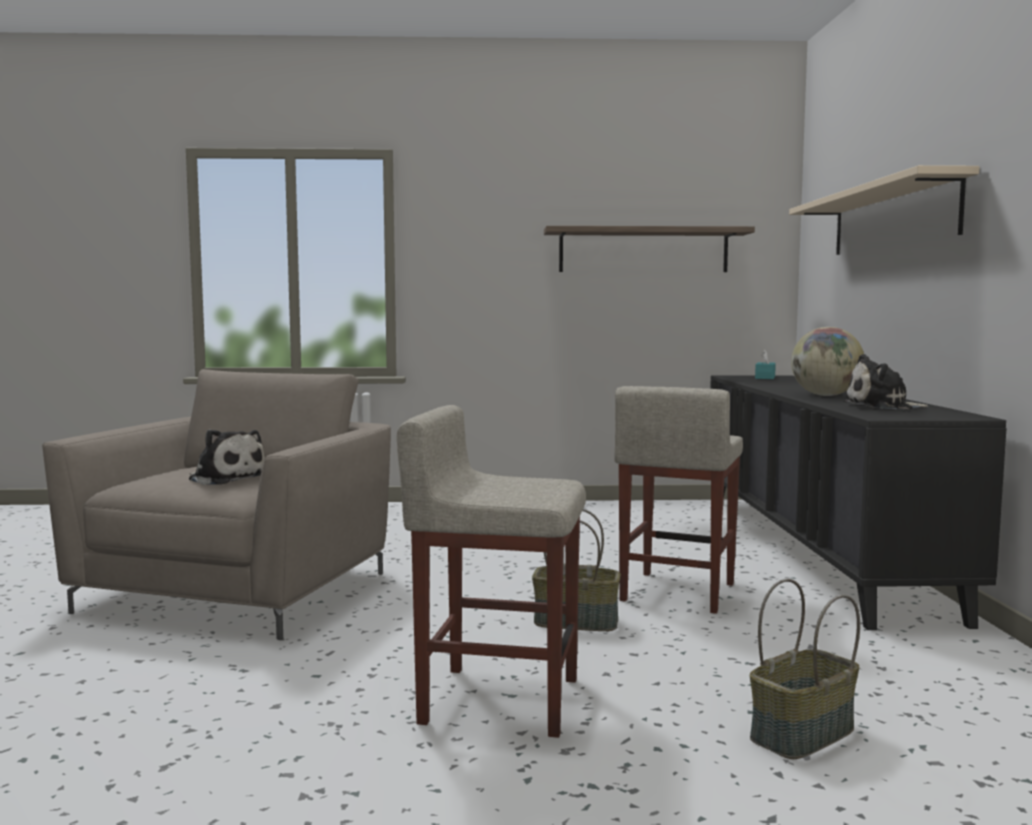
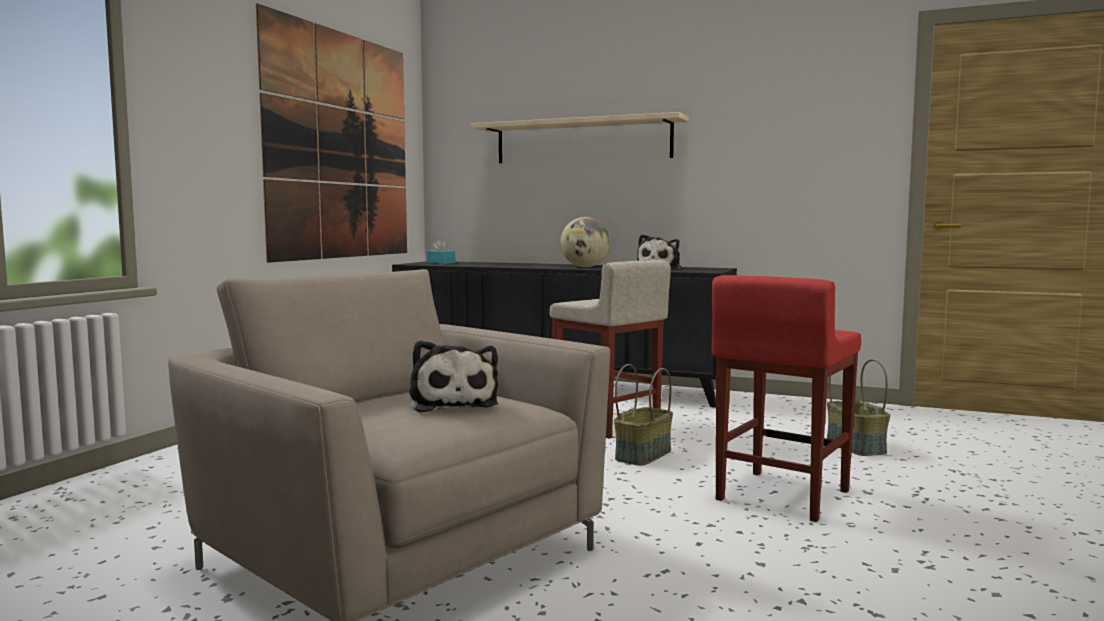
camera: 65 degrees left, 0 degrees up
(226, 478) = (452, 403): plush toy -> plush toy turned 105 degrees clockwise
(498, 700) = (781, 496): beige stool -> red stool
(643, 250) = (341, 146): shelf -> picture

